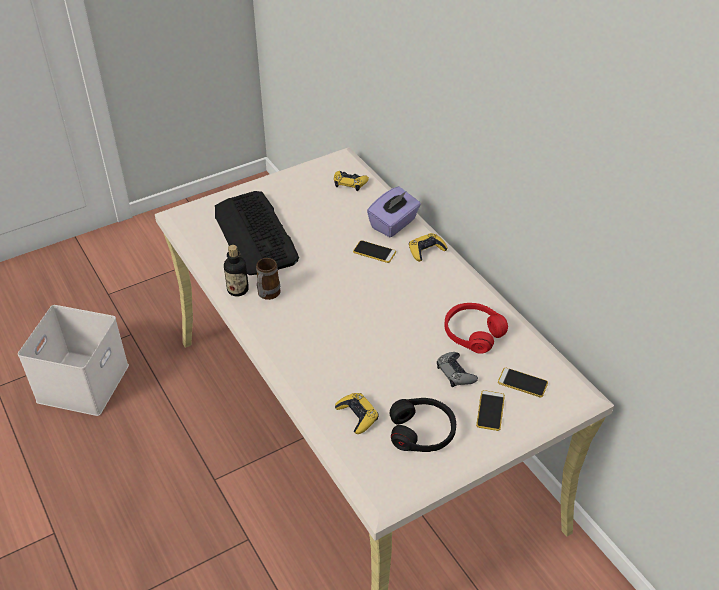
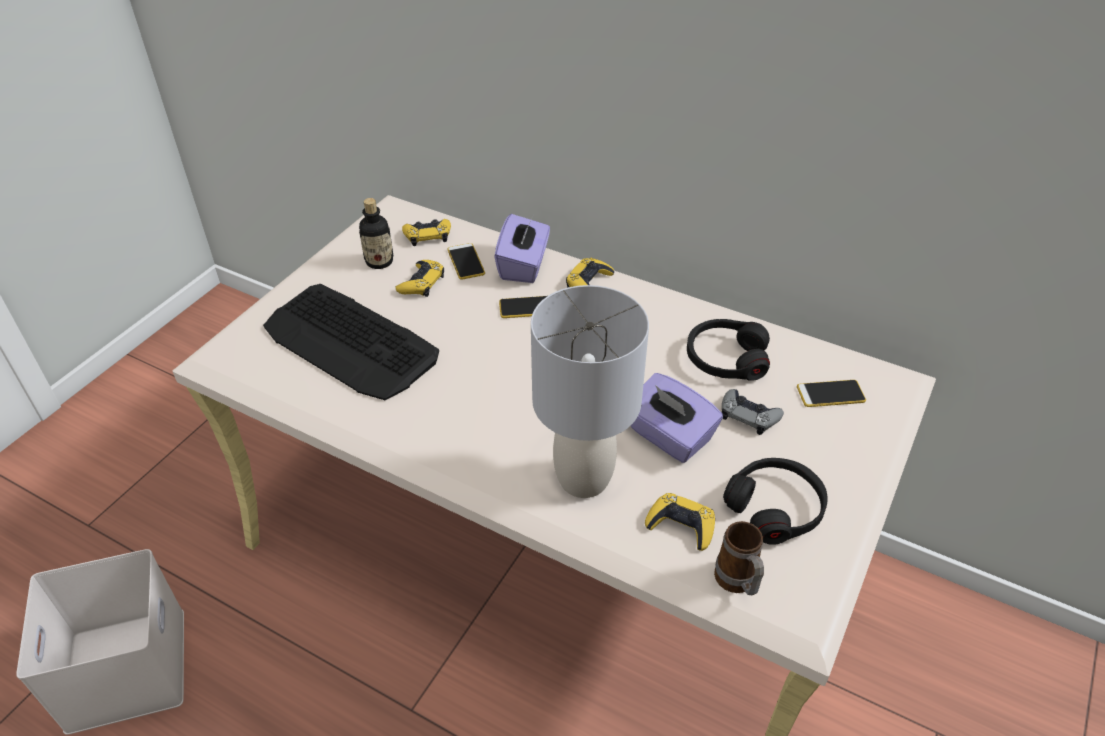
camera: 30 degrees left, 0 degrees up
(238, 290) = (384, 426): bottle -> bottle (379, 261)
(267, 295) = (432, 418): mug -> mug (737, 584)
(322, 212) = (421, 283): none -> yellow game controller
(324, 365) = (584, 478): none -> grey table lamp
(394, 364) = (668, 436): none -> purple tissue box
(473, 333) = (726, 359): red headphones -> black headphones
(490, 411) = (826, 444): phone -> phone (466, 262)

